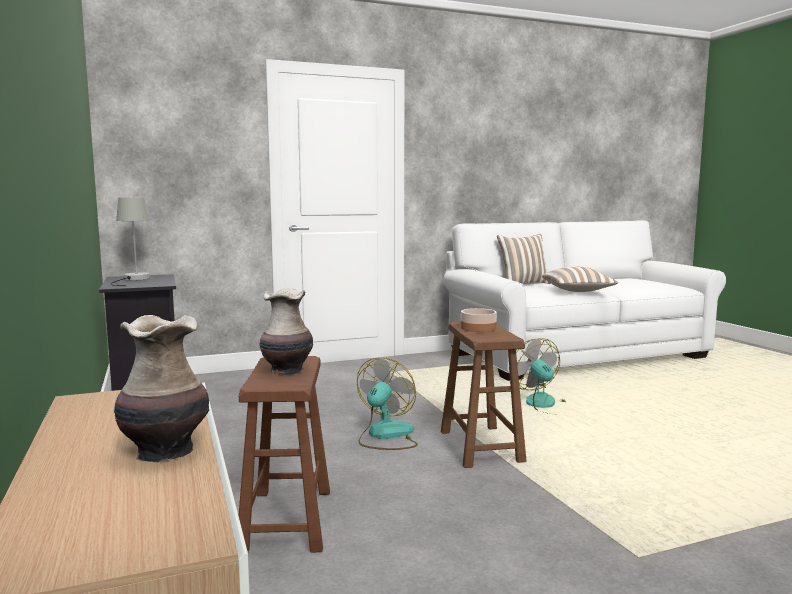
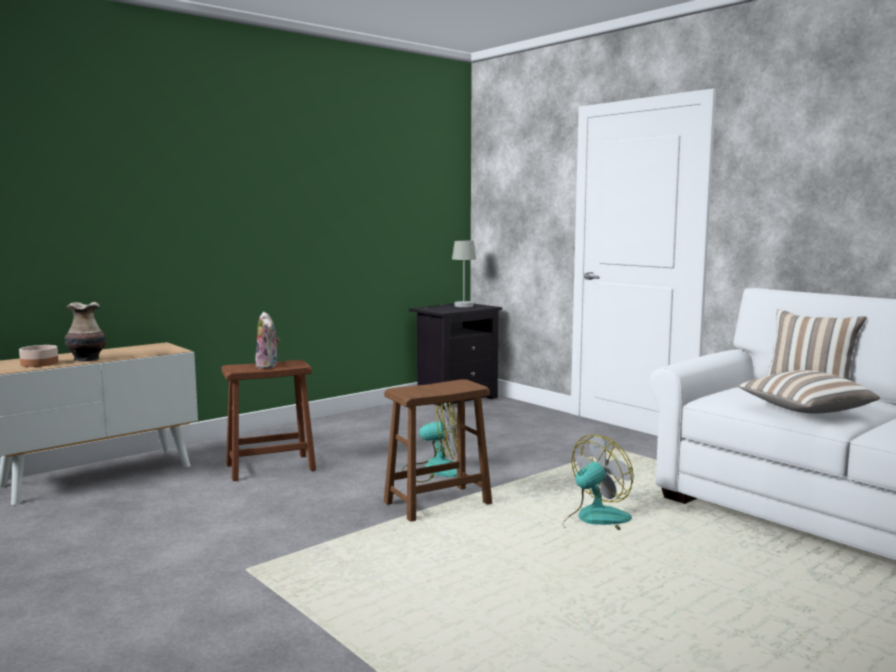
camera: 70 degrees right, 0 degrees up
(286, 370) = (268, 366): vase -> plush toy
(478, 328) = (445, 386): bowl -> bowl (40, 363)

